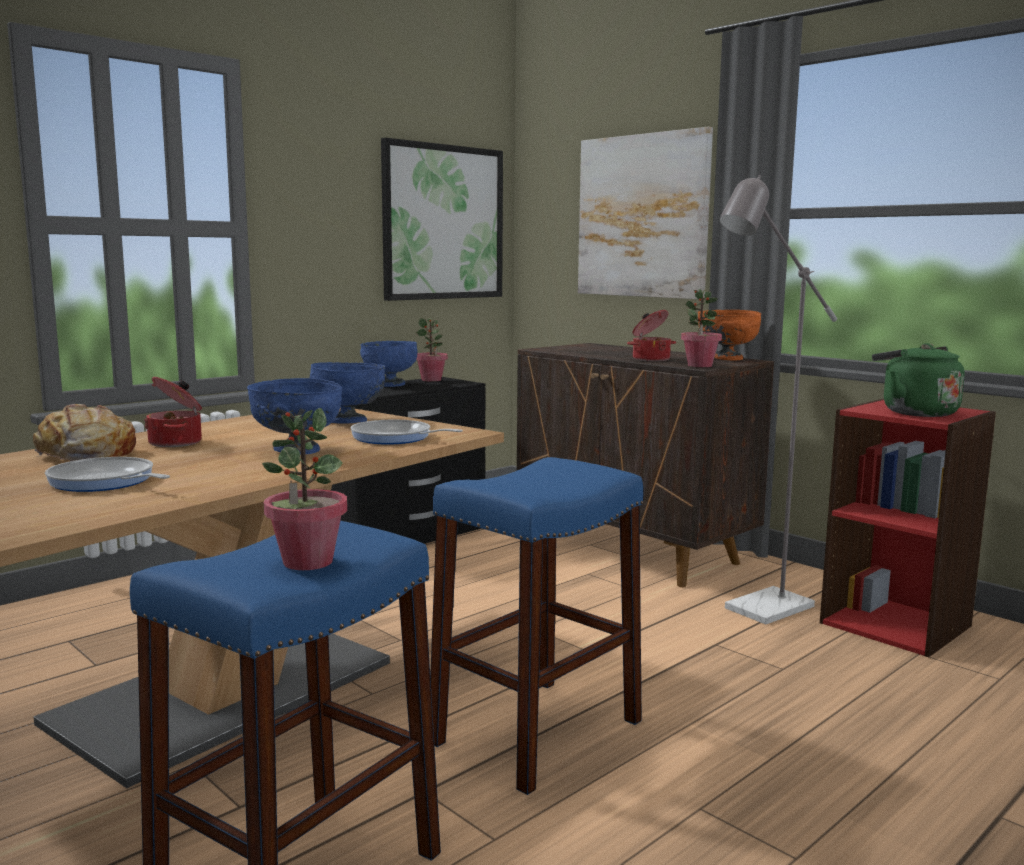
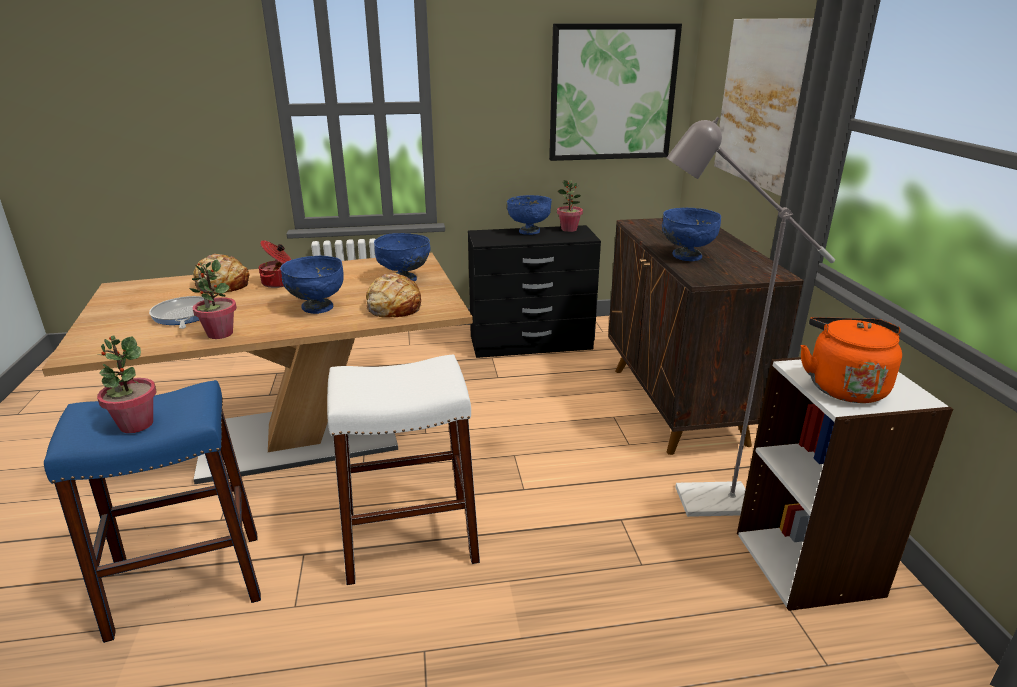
camera: 35 degrees right, 15 degrees up
(395, 438) = (393, 307): frying pan -> bread
(536, 732) = (409, 540): blue stool -> white stool
(650, 359) = (686, 256): cooking pot -> blue bowl
(699, 365) = (705, 276): potted plant -> potted plant (220, 334)
(726, 358) = (762, 267): orange bowl -> none
(896, 624) = (809, 563): red bookcase -> white bookcase
(914, 412) = (843, 386): green kettle -> orange kettle

